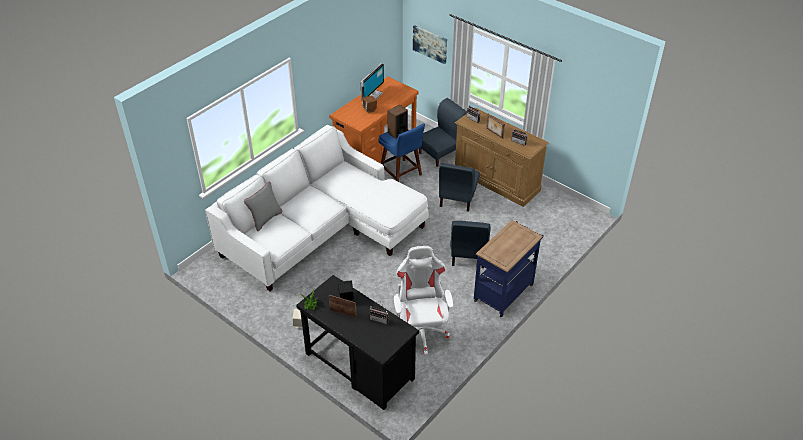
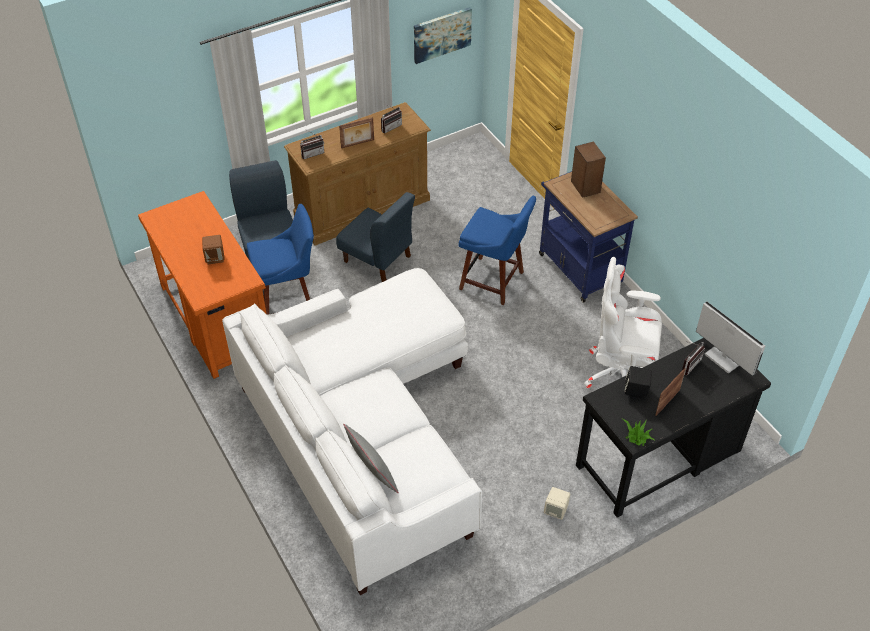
camera: 70 degrees left, 5 degrees up
(372, 95) = (178, 245): monitor -> monitor (723, 359)
(397, 132) = (263, 253): speaker -> speaker (585, 187)
(430, 44) = (163, 118): picture -> picture (442, 34)
(468, 254) = (494, 282): blue chair -> blue stool

